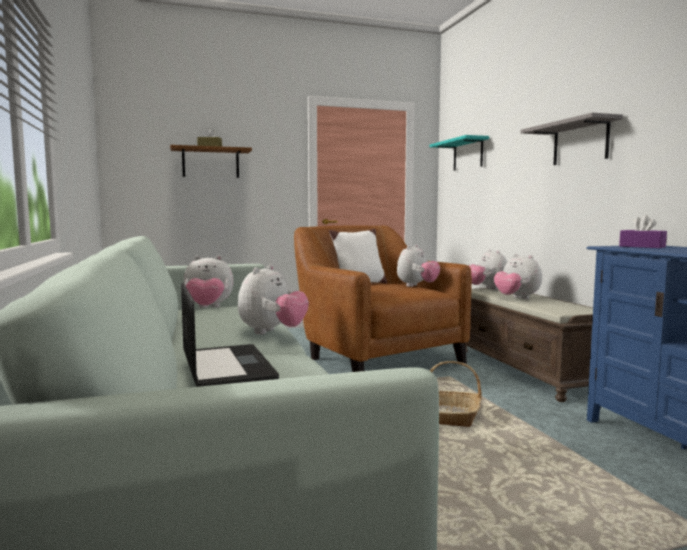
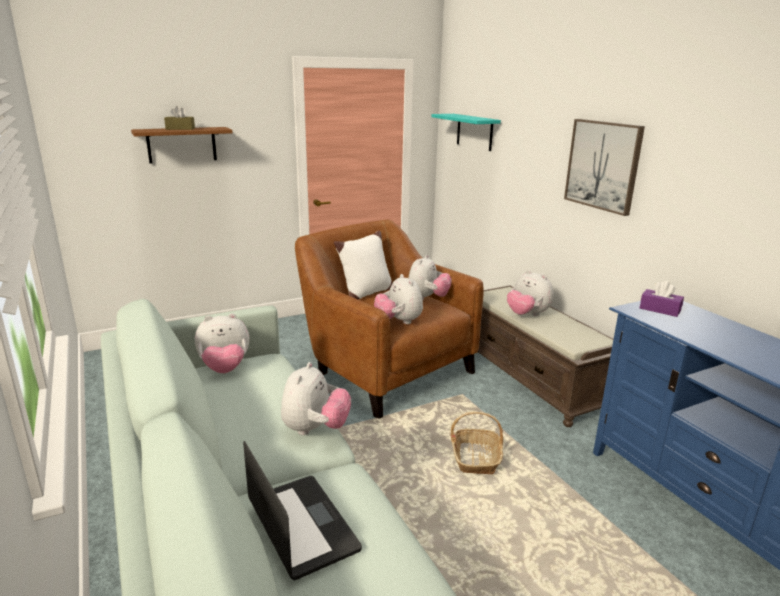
camera: 10 degrees left, 15 degrees up
(487, 288) = (494, 291): plush toy -> plush toy (398, 322)
(580, 142) = (603, 165): grey shelf -> picture

